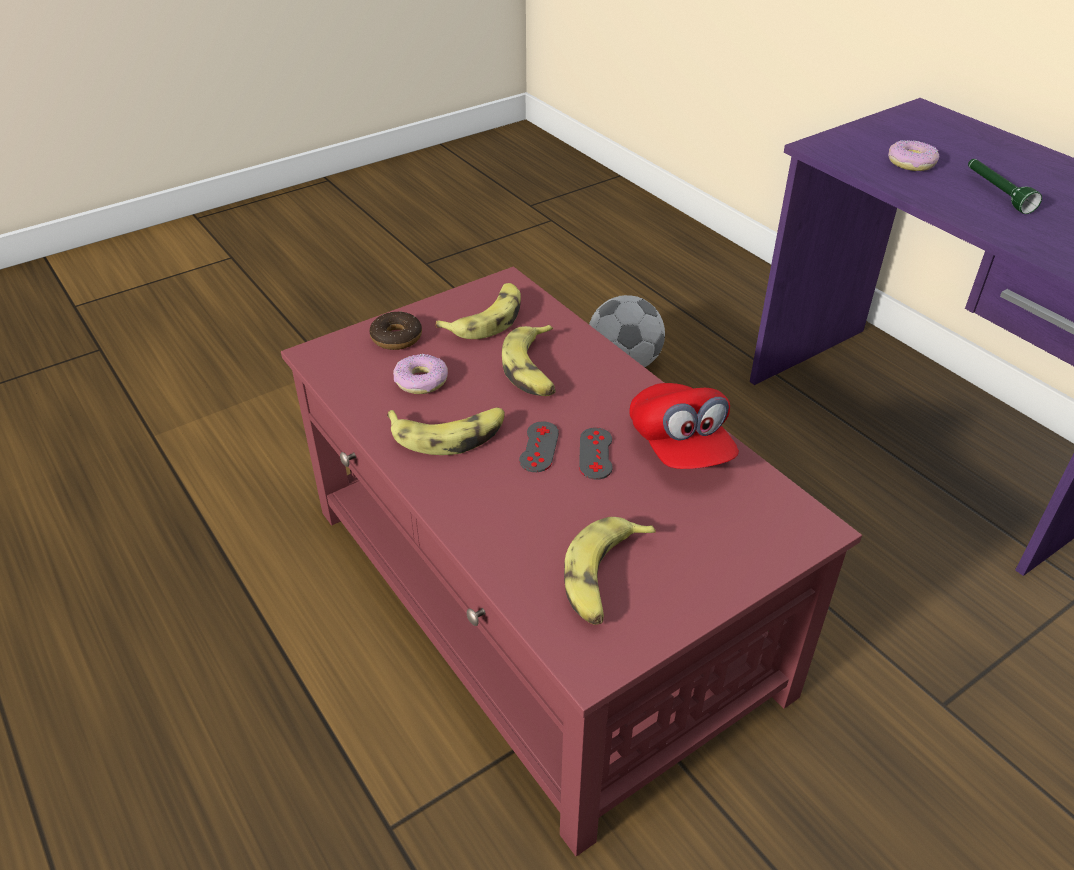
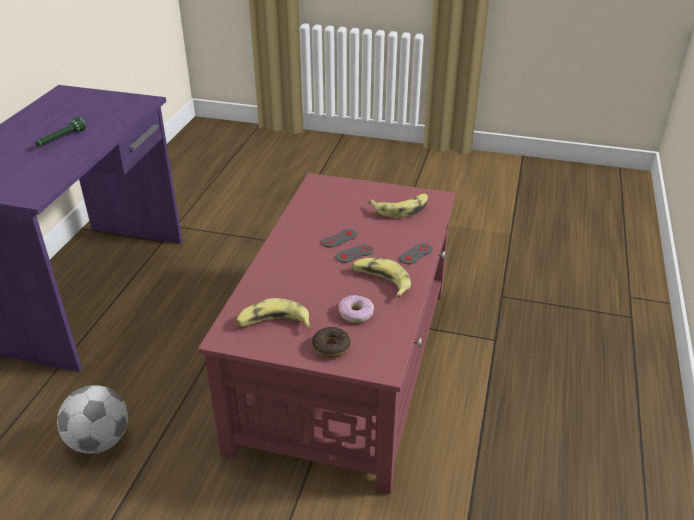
camera: 130 degrees left, 5 degrees down
(462, 507) = (416, 254): none -> grey game controller
(533, 370) = (301, 283): banana -> none
(680, 446) = (307, 221): red cap -> none
(911, 163) = (36, 166): donut -> none

